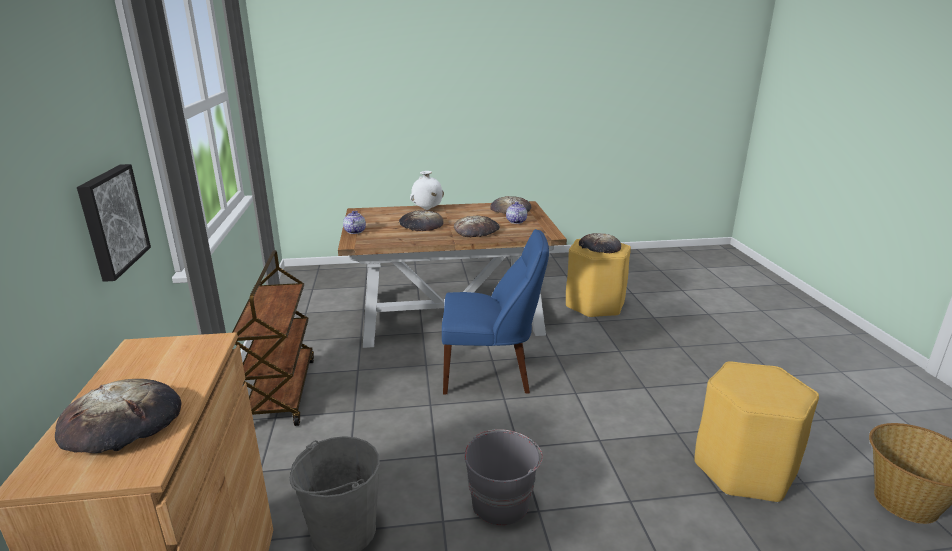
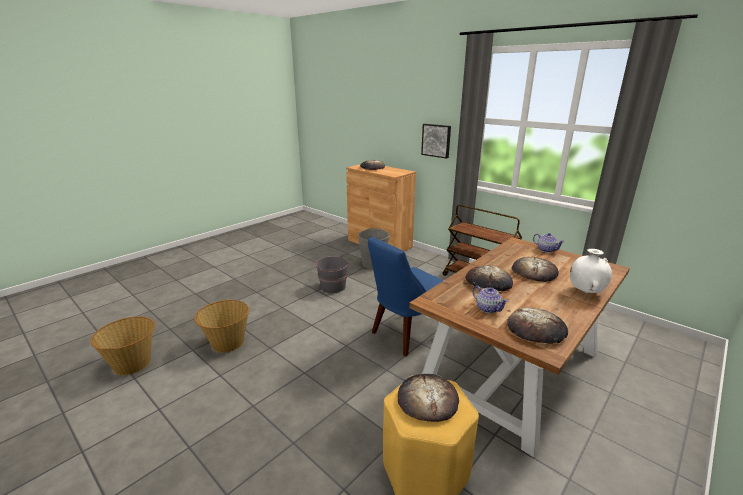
camera: 140 degrees right, 0 degrees up
(744, 470) = (227, 343): yellow stool -> basket

